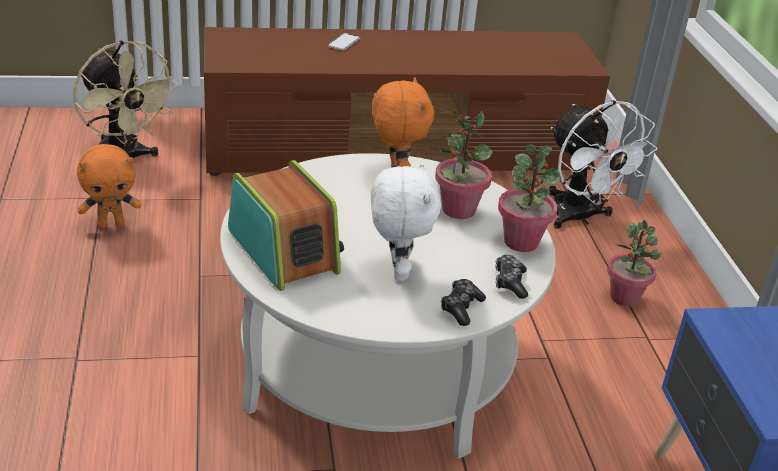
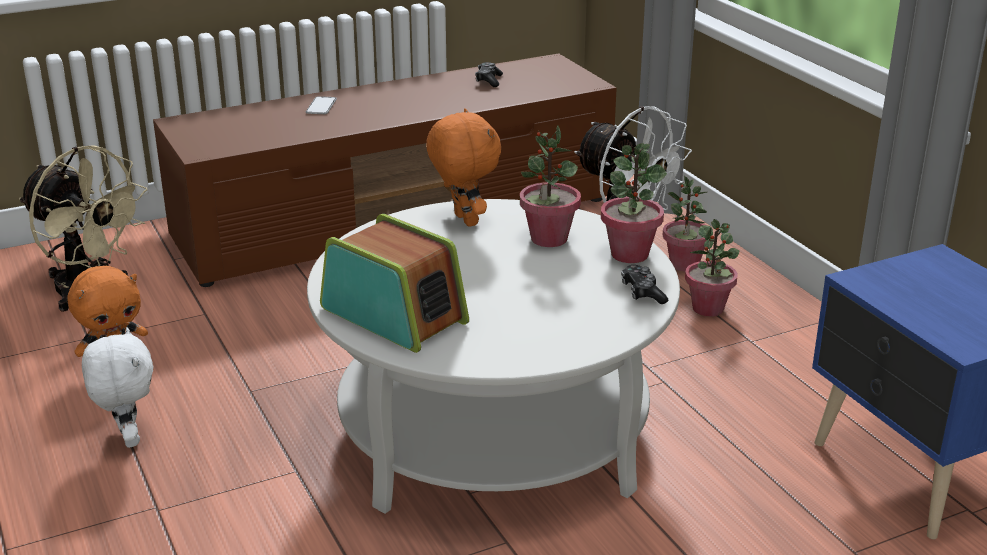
camera: 15 degrees left, 5 degrees down
(396, 271) = (524, 307): white plush toy -> white plush toy (128, 438)
(461, 308) = (610, 326): game controller -> game controller (488, 81)
(624, 250) = (684, 265): none -> potted plant

